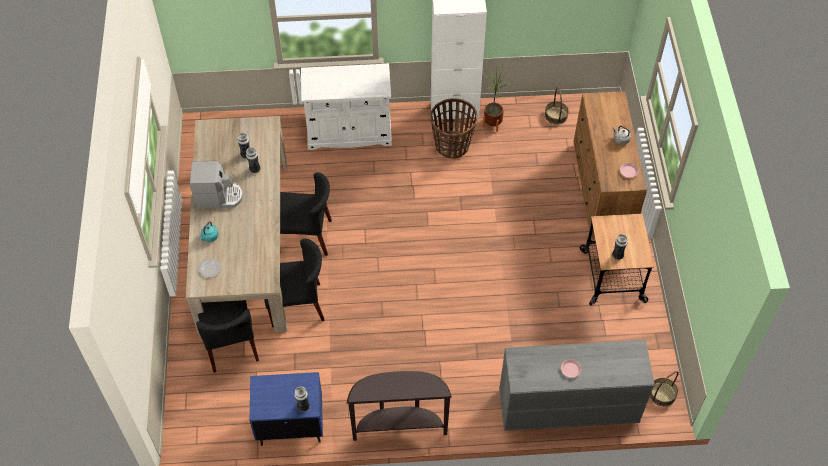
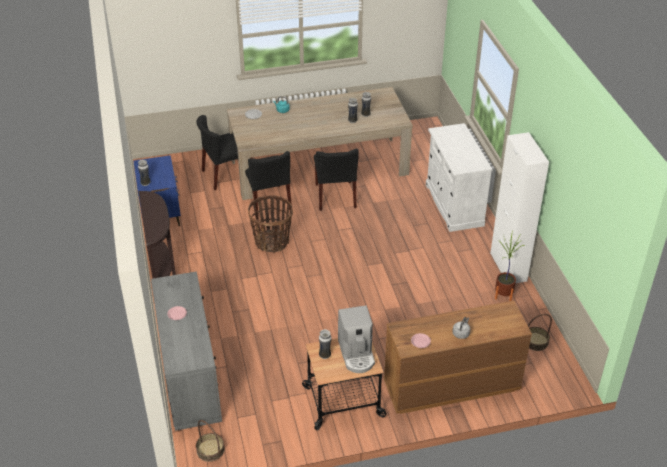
camera: 80 degrees right, 15 degrees down
(219, 197) = (321, 108): coffee machine -> coffee machine (356, 354)
(452, 145) = (465, 270): basket -> basket (272, 242)

